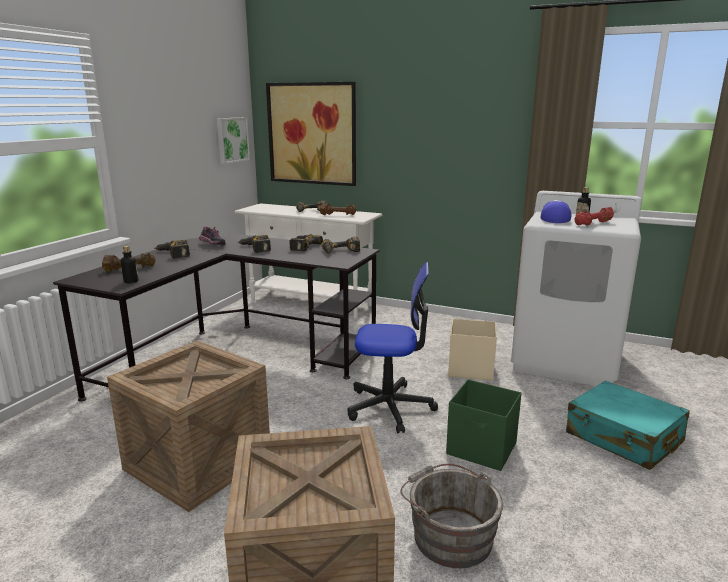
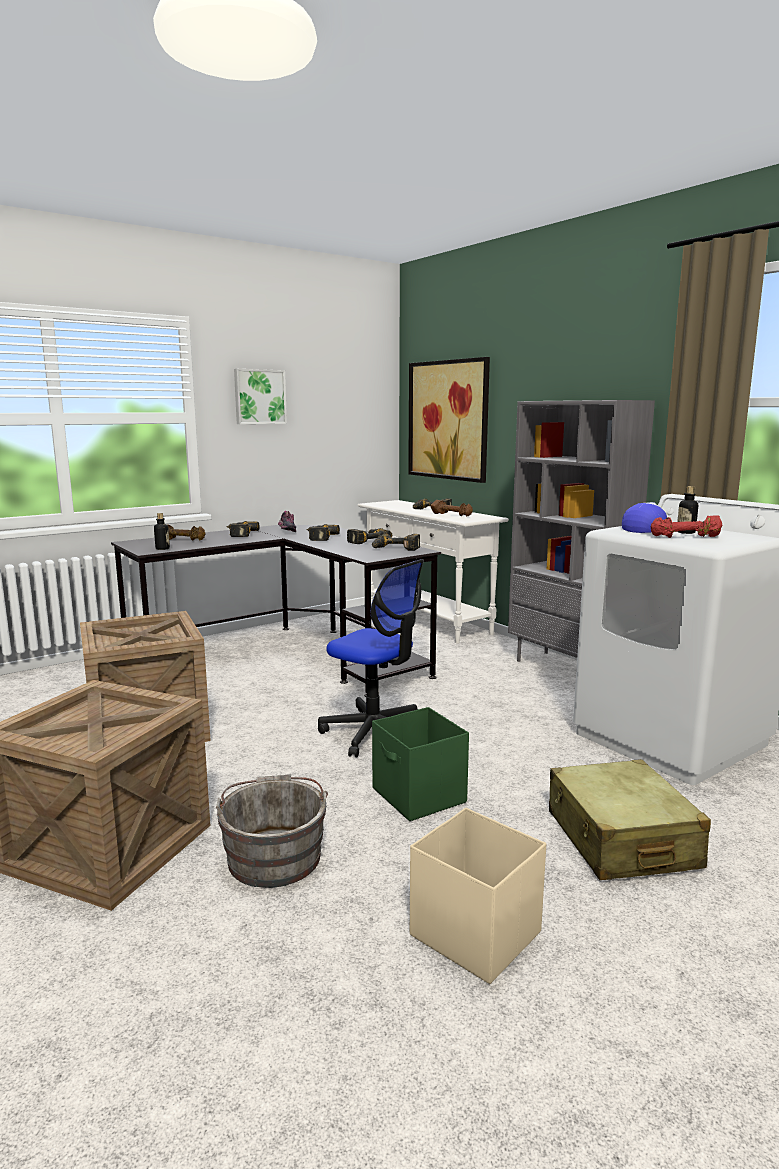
camera: 30 degrees right, 5 degrees down
(231, 140) = (364, 425): picture -> picture (259, 397)
(451, 322) = (567, 669): none -> grey bookcase
(470, 369) = (520, 719): beige storage box -> beige storage box (474, 933)
(623, 438) = (621, 840): turquoise suitcase -> beige suitcase

